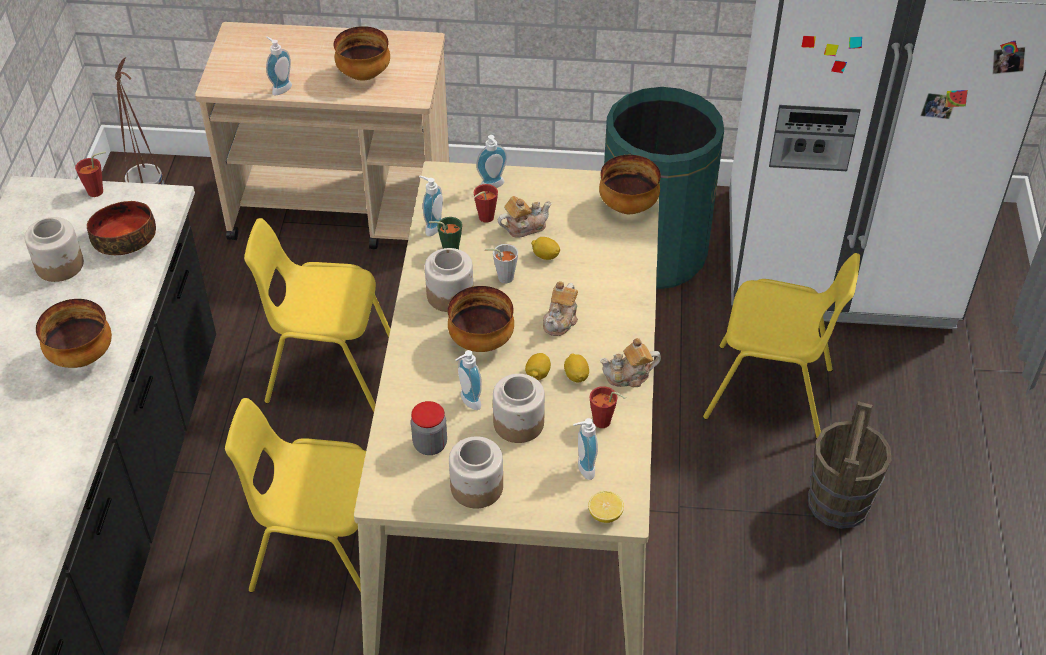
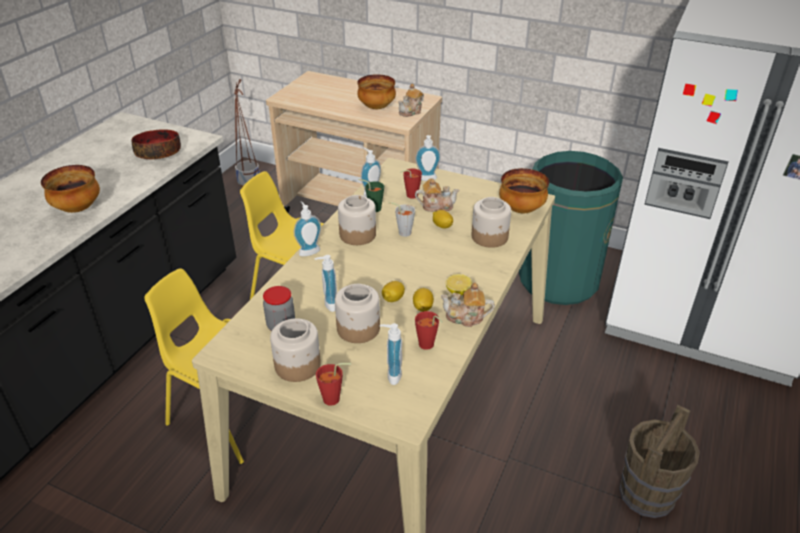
camera: 20 degrees right, 10 degrees down
(60, 265) = (108, 159): jar -> jar (490, 237)
(99, 191) = (164, 127): red cup -> red cup (335, 399)
(280, 88) = (319, 105): soap dispenser -> soap dispenser (308, 251)
(480, 341) = (362, 267): bowl -> none
(561, 320) = (431, 268): teapot -> teapot (411, 112)
(605, 515) = (390, 416): lemon -> lemon (458, 292)
(770, 393) = (615, 394): yellow chair -> none

